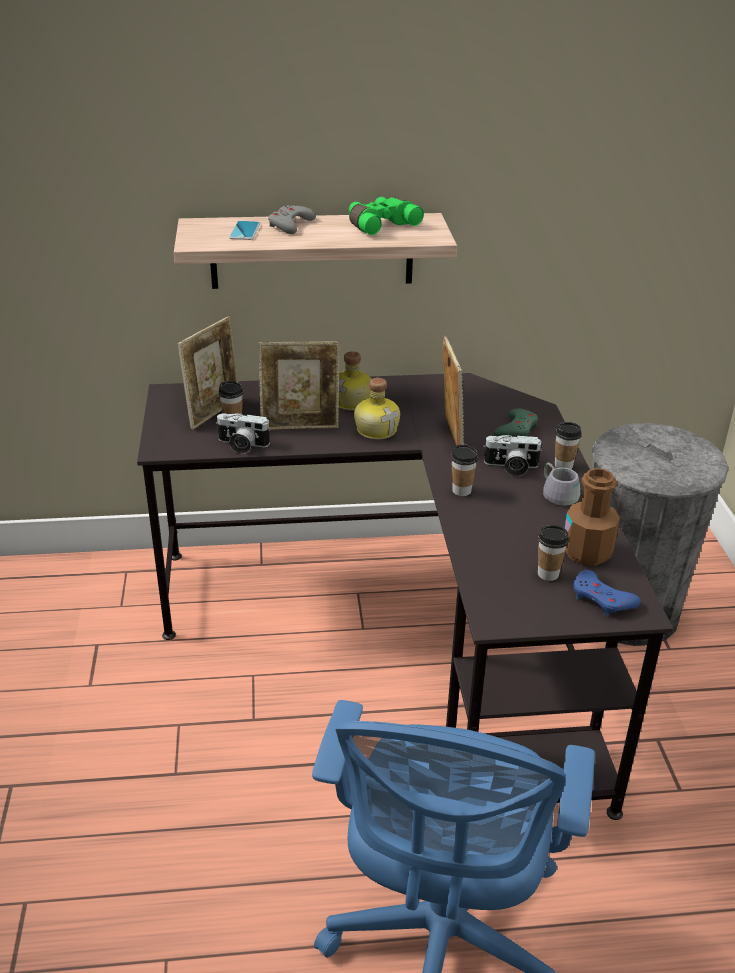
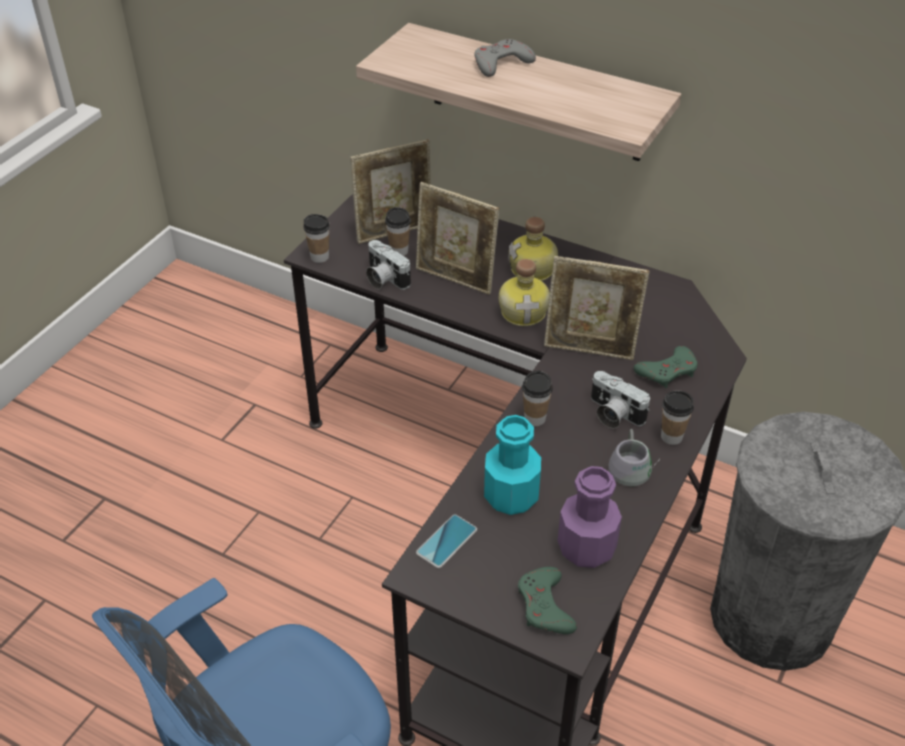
camera: 35 degrees right, 10 degrees up
(245, 231) = (448, 59): phone -> phone (446, 541)
(380, 225) = (592, 91): green binoculars -> none
(450, 435) = (590, 350): picture frame -> picture frame turned 75 degrees clockwise
(501, 544) = (511, 496): none -> turquoise bottle
(548, 574) = (521, 551): cup -> cup (319, 257)
(587, 552) = (586, 547): brown bottle -> purple bottle
(602, 599) = (545, 606): blue game controller -> green game controller

